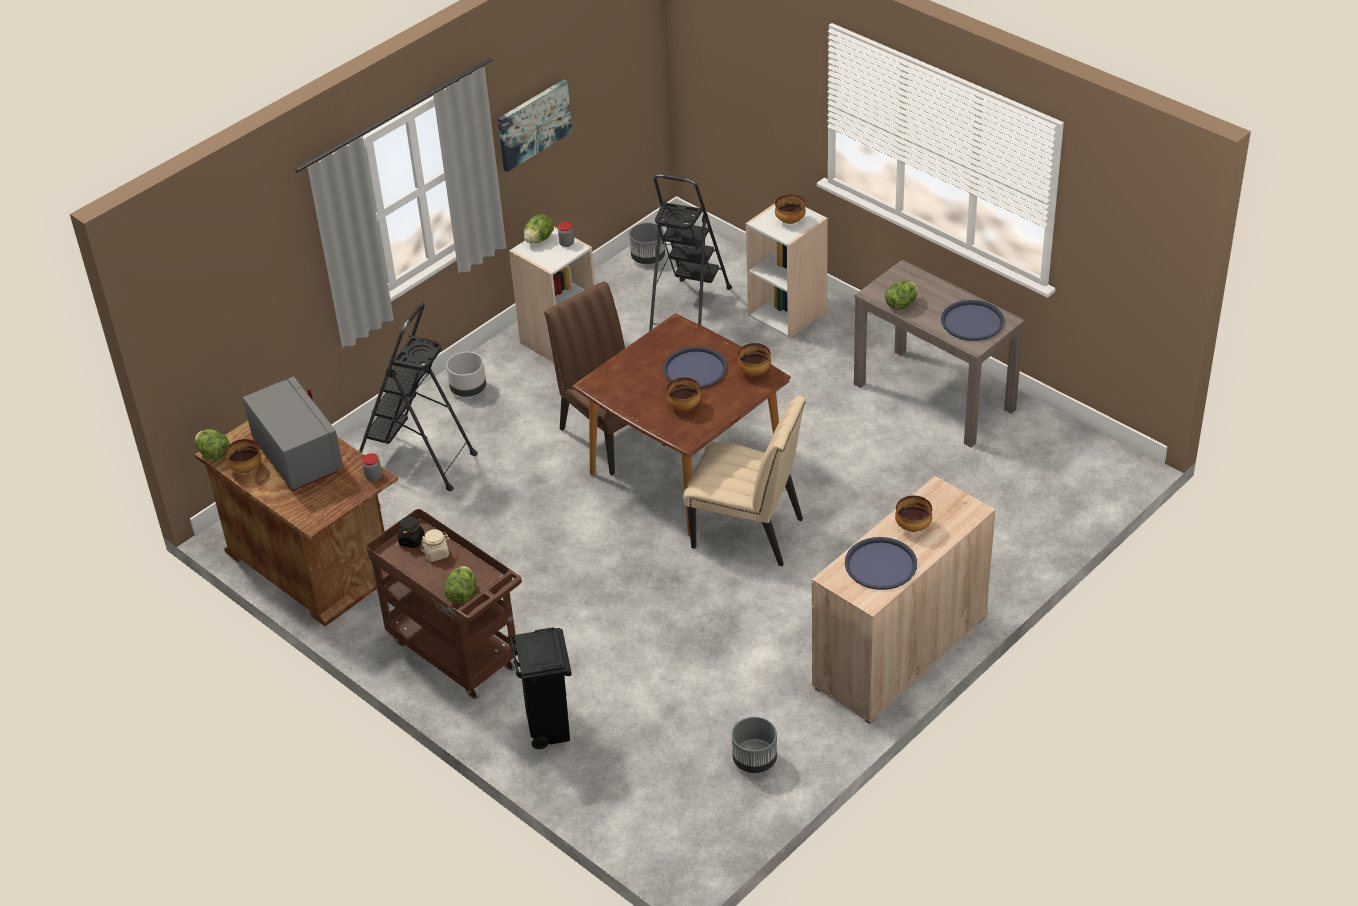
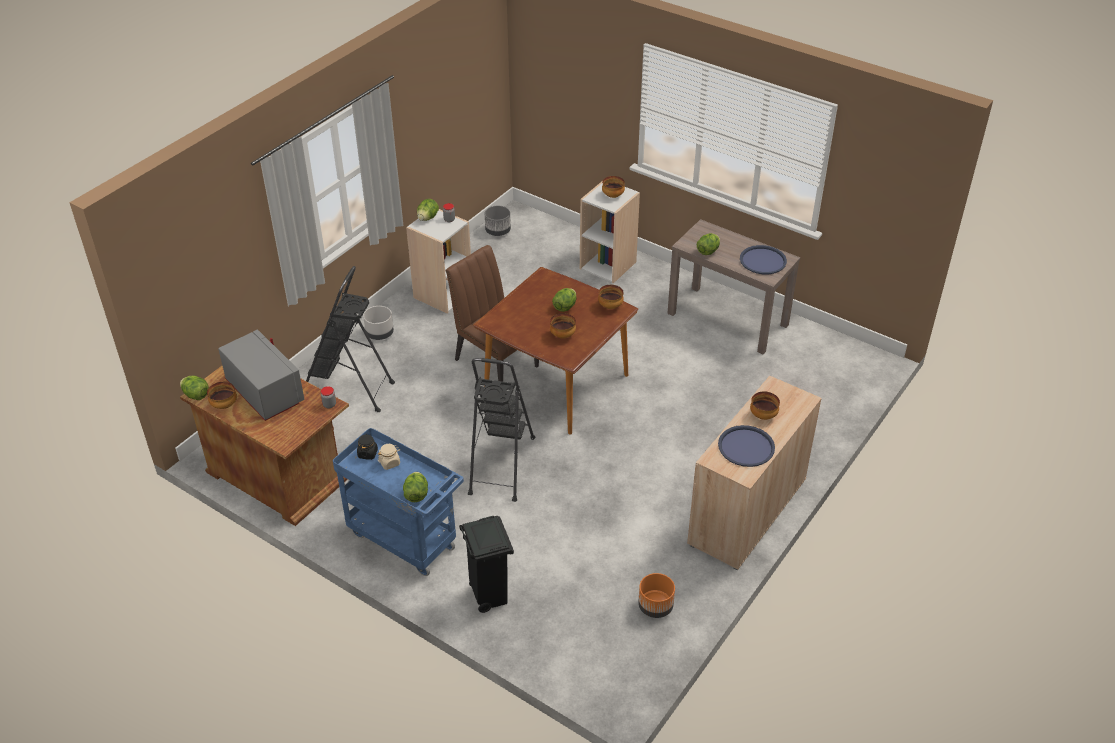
camera: 10 degrees left, 0 degrees up
(458, 659) = (406, 544): brown cart -> blue cart
(533, 124) = (420, 130): picture -> none
(689, 313) = (536, 269): step ladder -> step ladder (501, 465)
(695, 369) = (565, 307): blue tray -> lettuce
(746, 533) = (612, 429): beige chair -> none
(754, 760) = (655, 607): grey planter -> orange planter

